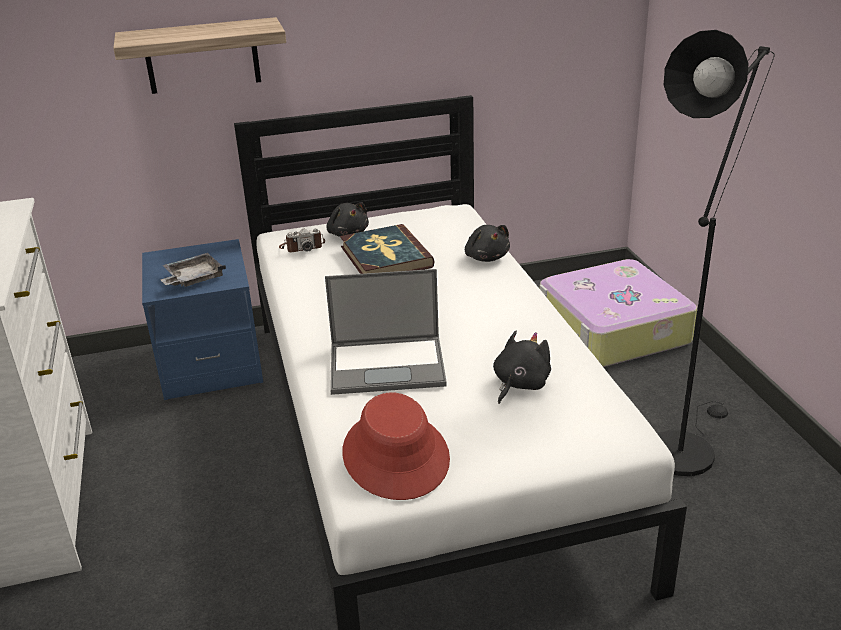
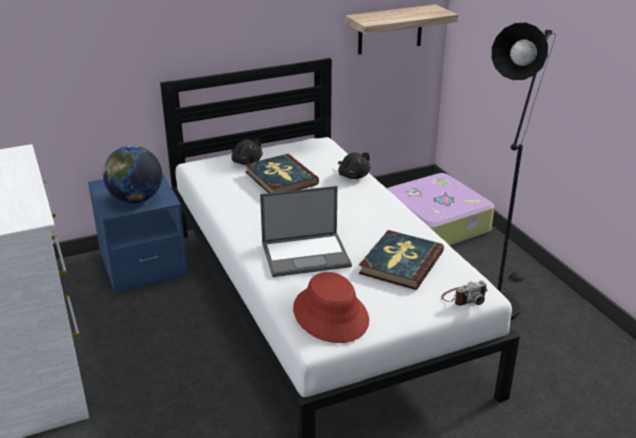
camera: 10 degrees left, 0 degrees up
(193, 279) = (136, 200): grey tray -> globe
(202, 56) = (137, 33): shelf -> shelf (390, 29)
(302, 247) = (215, 173): camera -> camera (464, 297)
(519, 384) = (401, 263): black plush toy -> book

